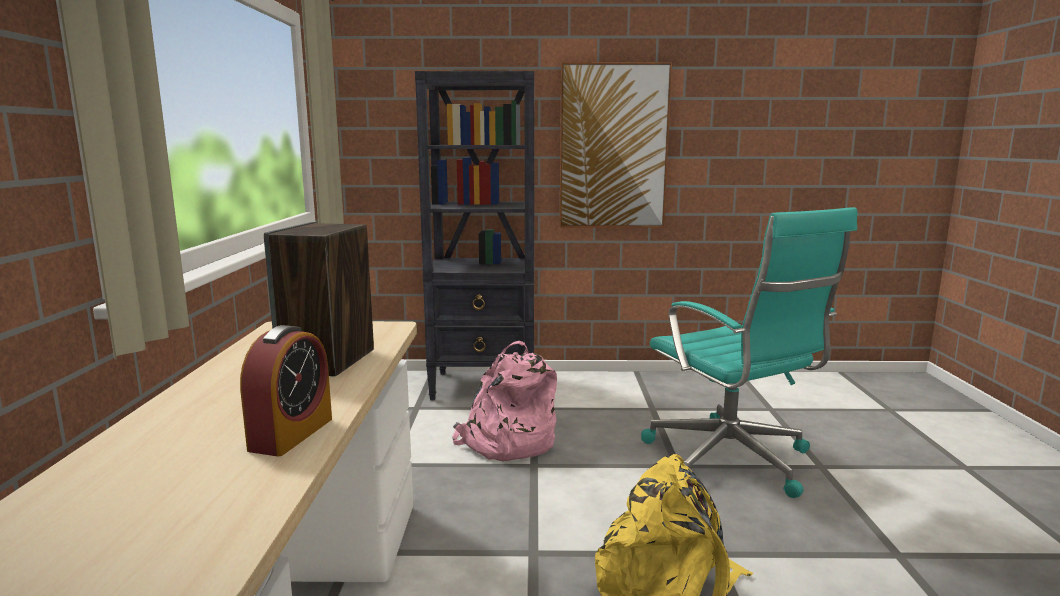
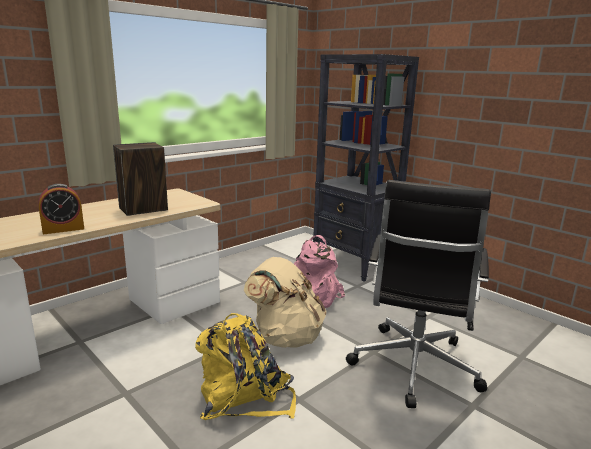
camera: 45 degrees right, 5 degrees up
(574, 500) = (285, 337): none -> beige backpack
(613, 147) = (471, 111): picture -> none
(731, 461) = (413, 368): turquoise office chair -> black office chair

